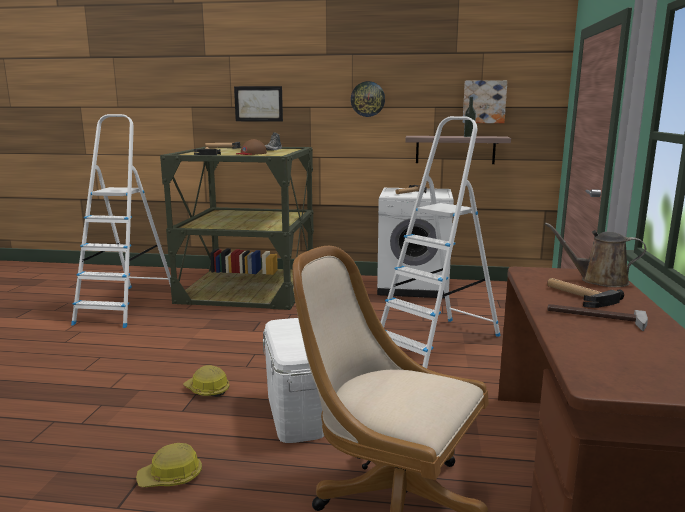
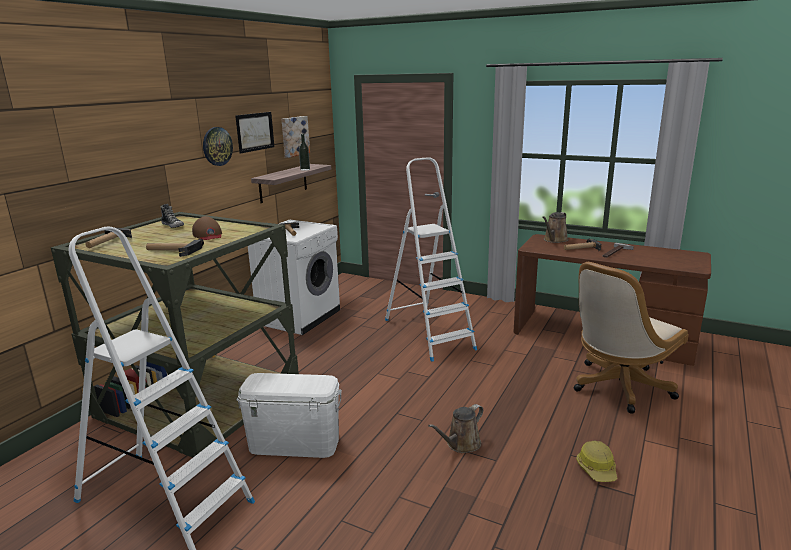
camera: 70 degrees left, 5 degrees up
(207, 390) = (461, 444): hard hat -> brown watering can
(258, 104) = (107, 171): picture -> picture (255, 132)
(295, 413) = (515, 406): white storage box -> white storage box (295, 443)

